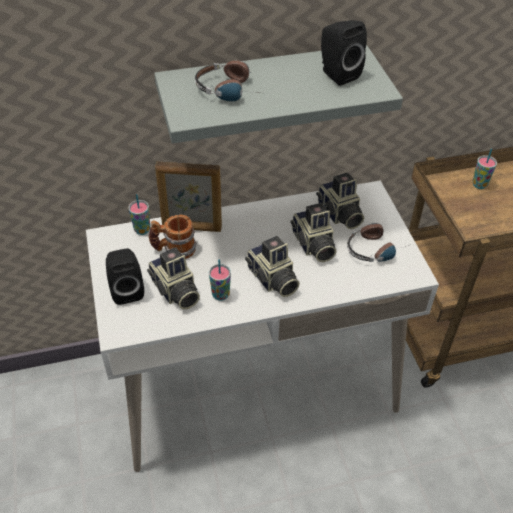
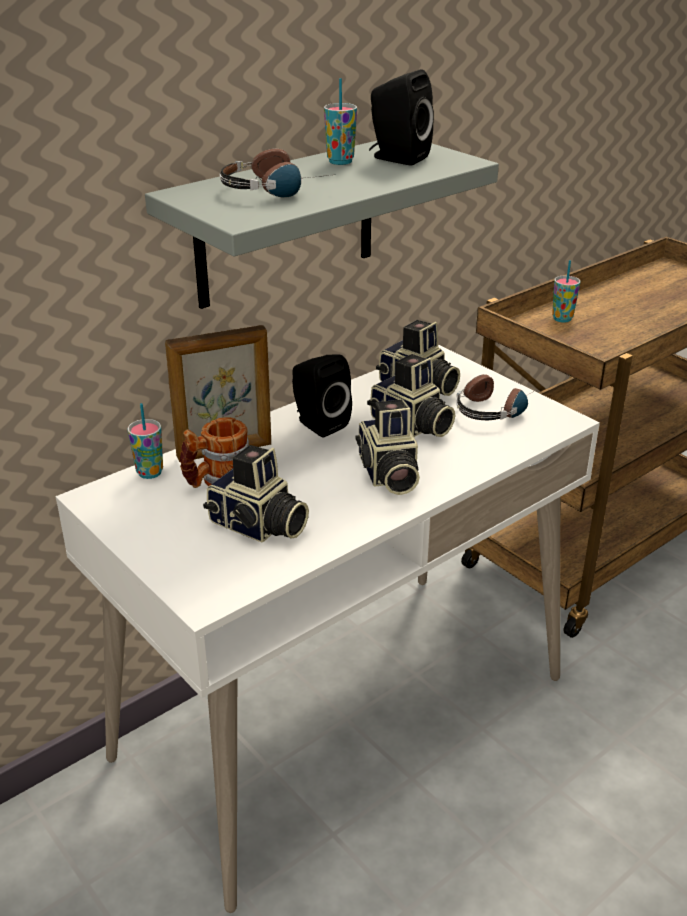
camera: 25 degrees left, 15 degrees down
(127, 290) = (180, 546): black speaker -> black speaker (318, 424)
(220, 295) = (329, 511): cup -> cup (340, 162)
(272, 279) = (387, 475): camera -> camera turned 45 degrees clockwise

